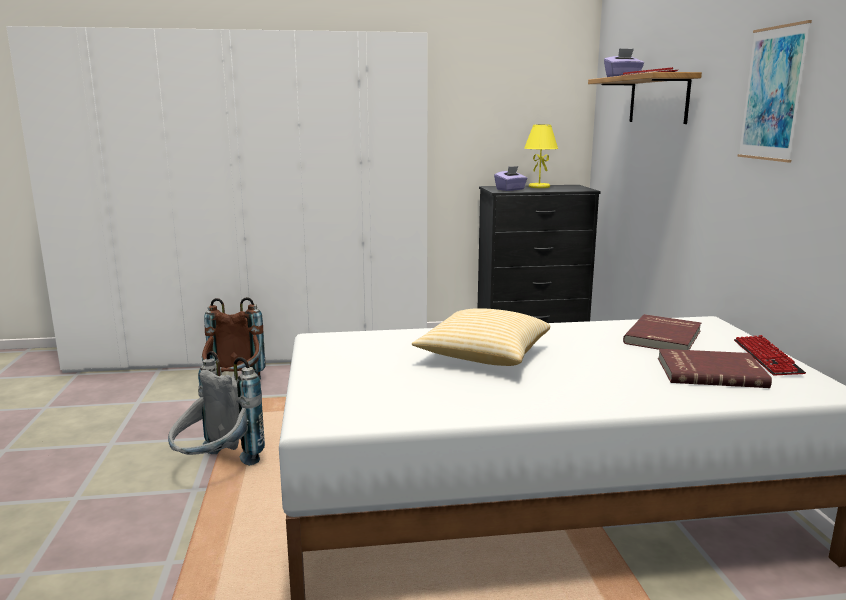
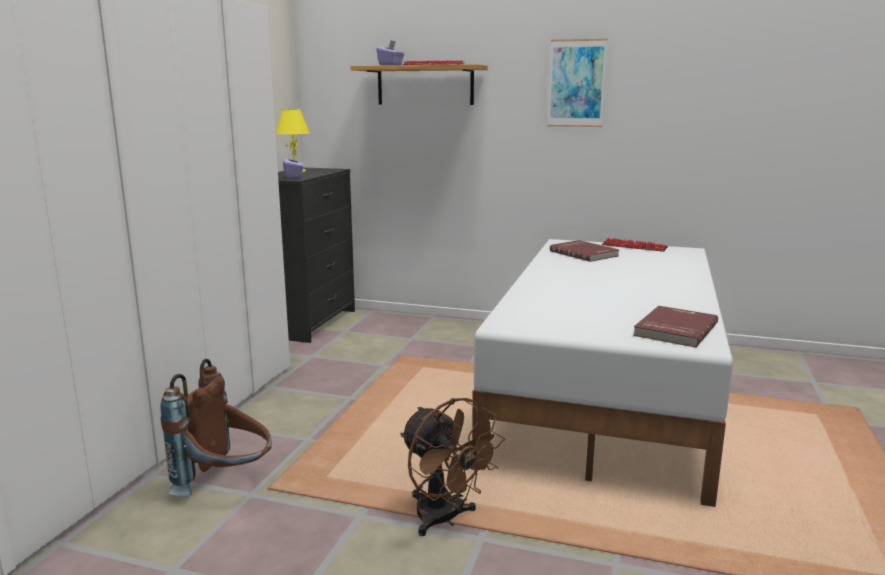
camera: 65 degrees left, 0 degrees up
(217, 469) = (444, 519): grey backpack -> brown fan
(483, 356) = (591, 290): pillow -> none
(710, 372) = (651, 258): red book -> red book (674, 329)

